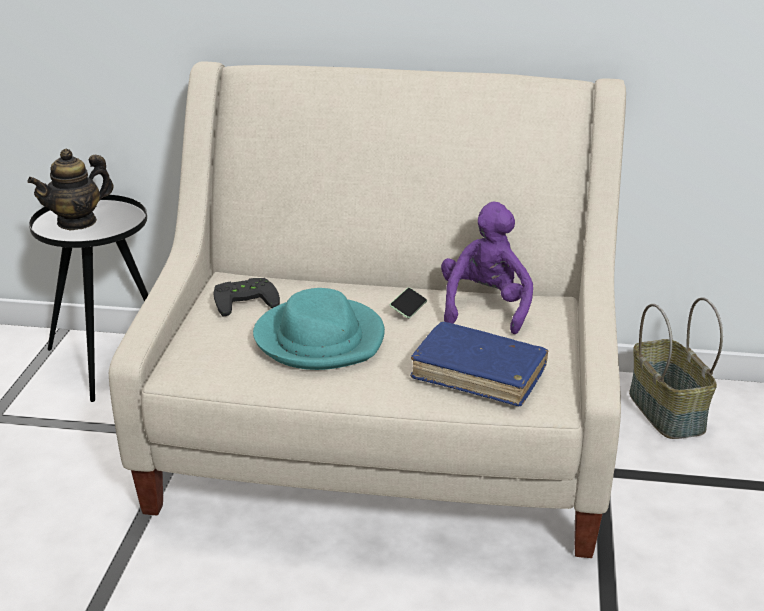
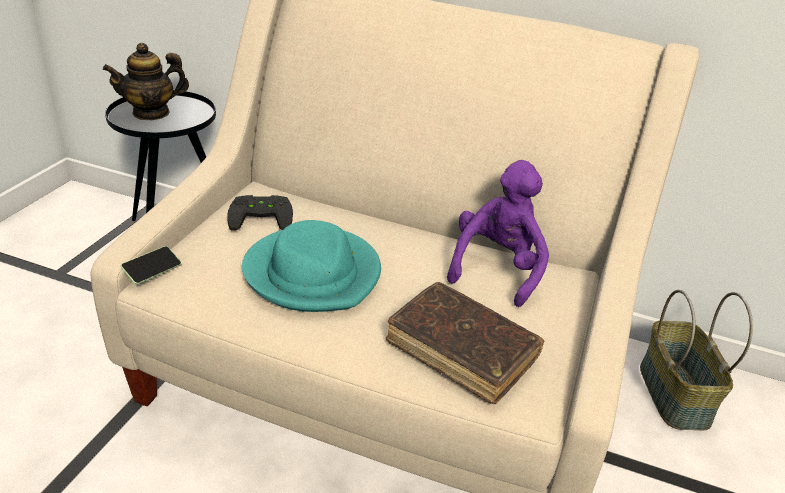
camera: 10 degrees right, 5 degrees up
(408, 309) = (417, 256): phone -> phone (152, 271)
(478, 374) = (462, 350): blue book -> brown book

